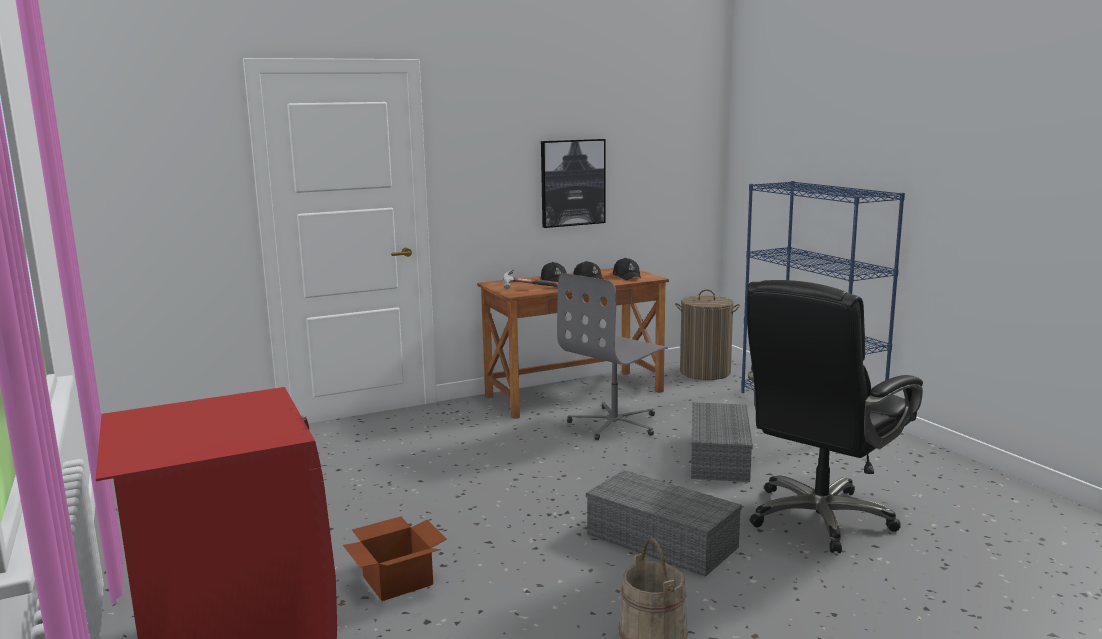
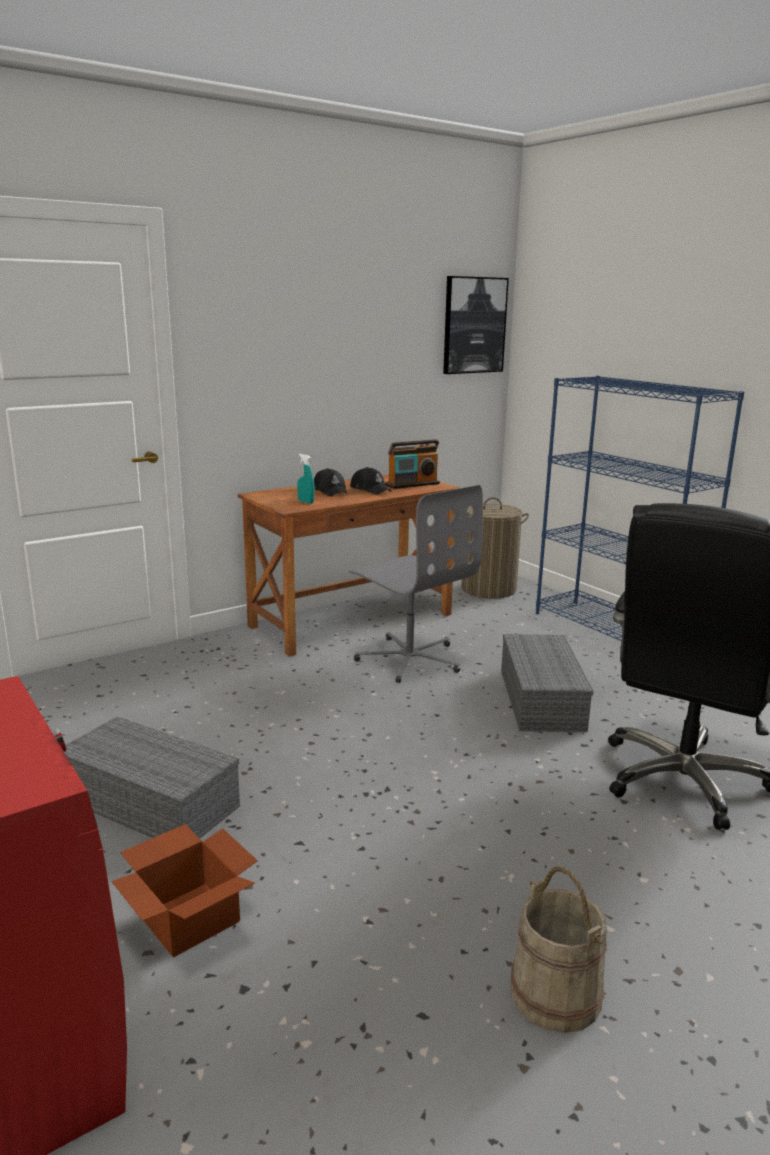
camera: 10 degrees left, 5 degrees up
(530, 289) = (306, 502): hammer -> turquoise spray bottle
(572, 182) = (346, 373): picture -> picture (474, 325)
(615, 424) = (409, 659): grey office chair -> grey office chair turned 75 degrees counterclockwise
(627, 276) = (412, 484): black cap -> radio
(664, 540) = (517, 825): grey storage box -> grey storage box (153, 802)

